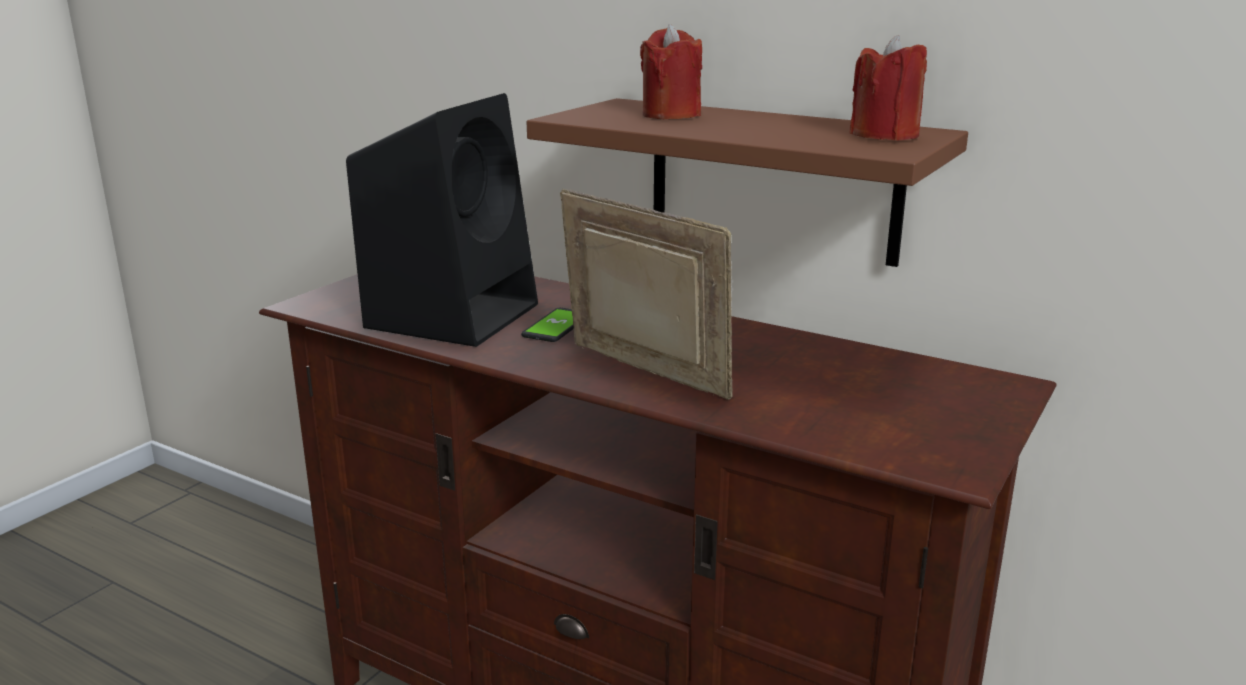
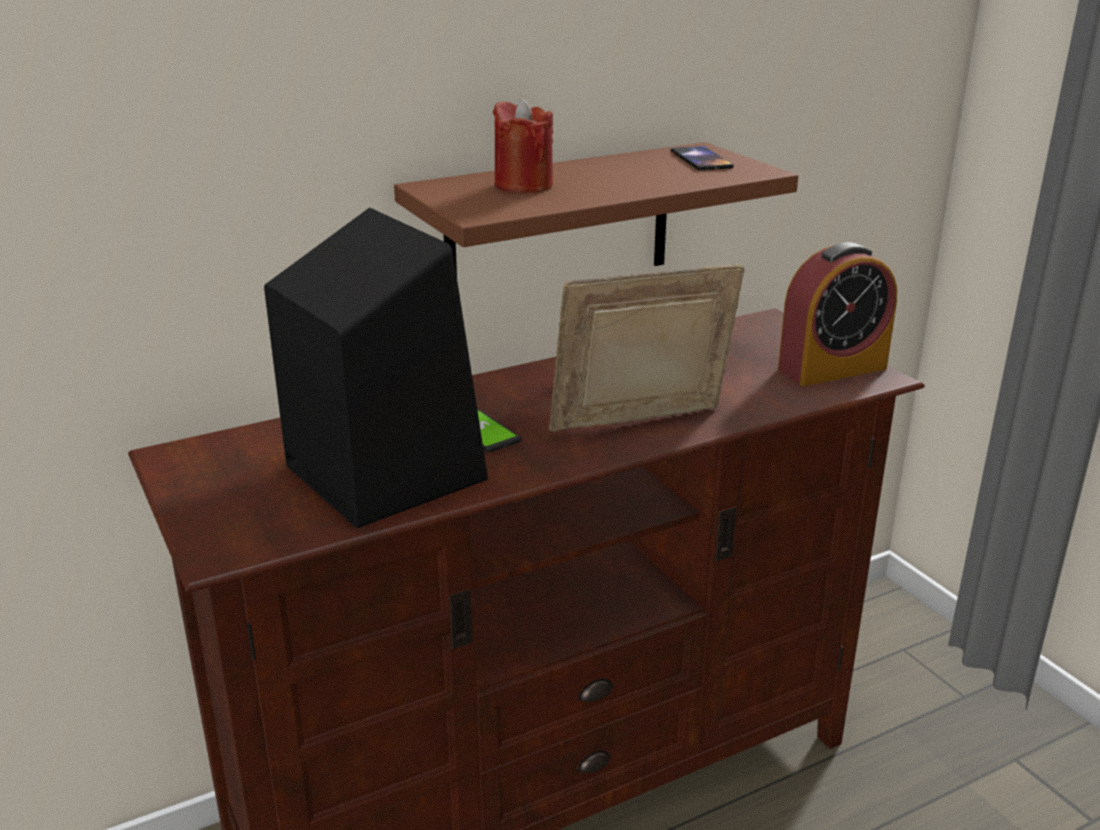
camera: 60 degrees left, 5 degrees up
(885, 135) = (701, 159): red candle -> phone
(929, 439) = (832, 368): none -> alarm clock

